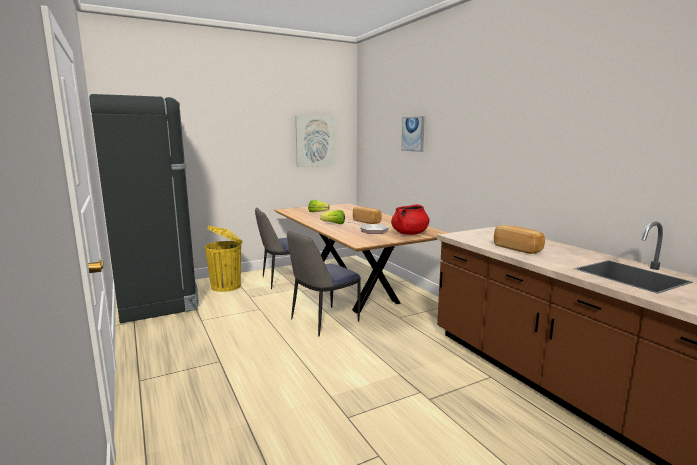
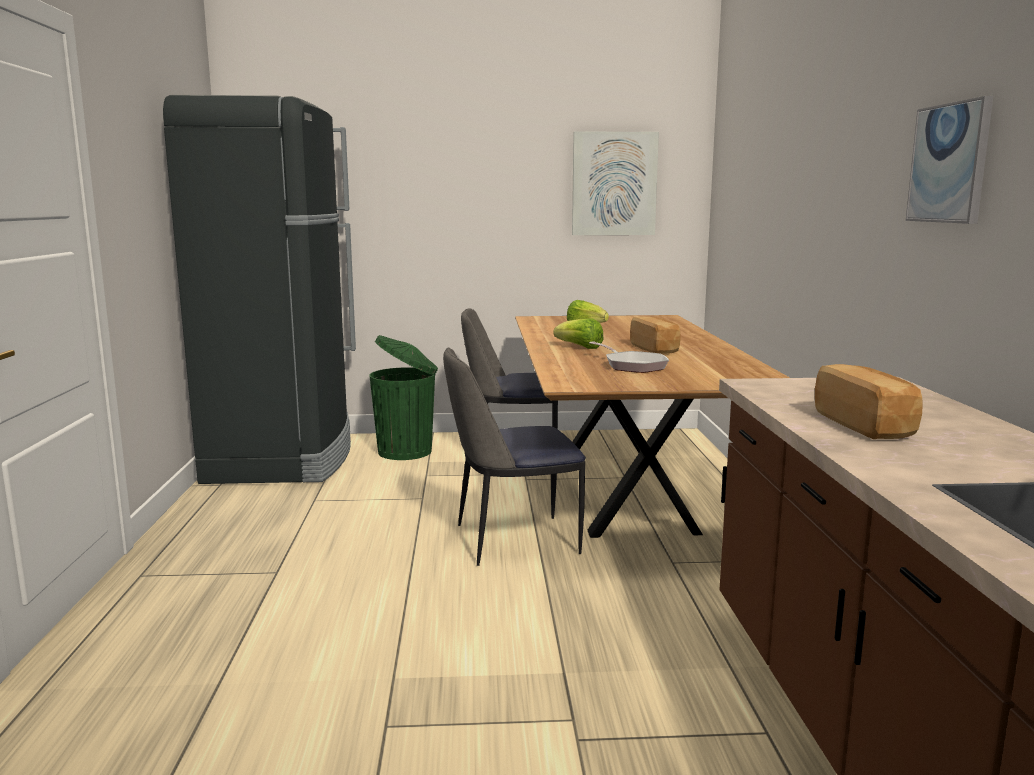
camera: 25 degrees right, 0 degrees up
(227, 286) = (407, 451): yellow trash can -> green trash can
(409, 233) = (705, 378): red cooking pot -> none
(413, 134) = (787, 159): picture -> picture (949, 163)

